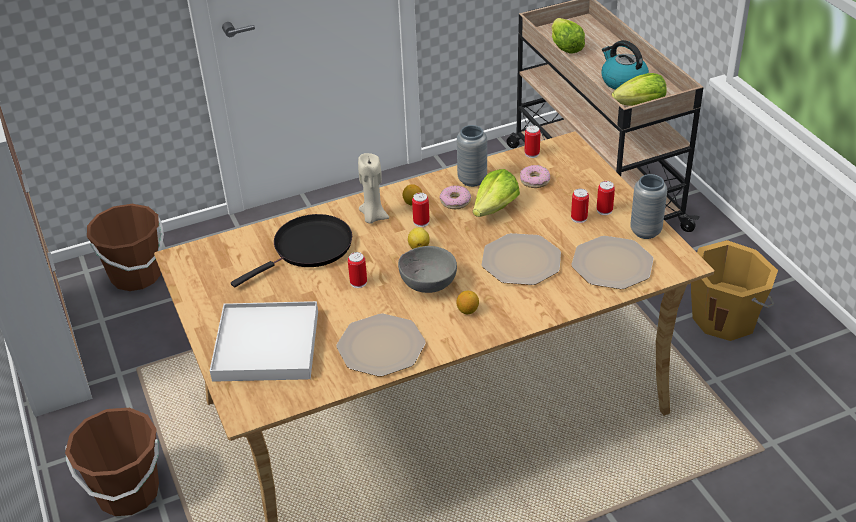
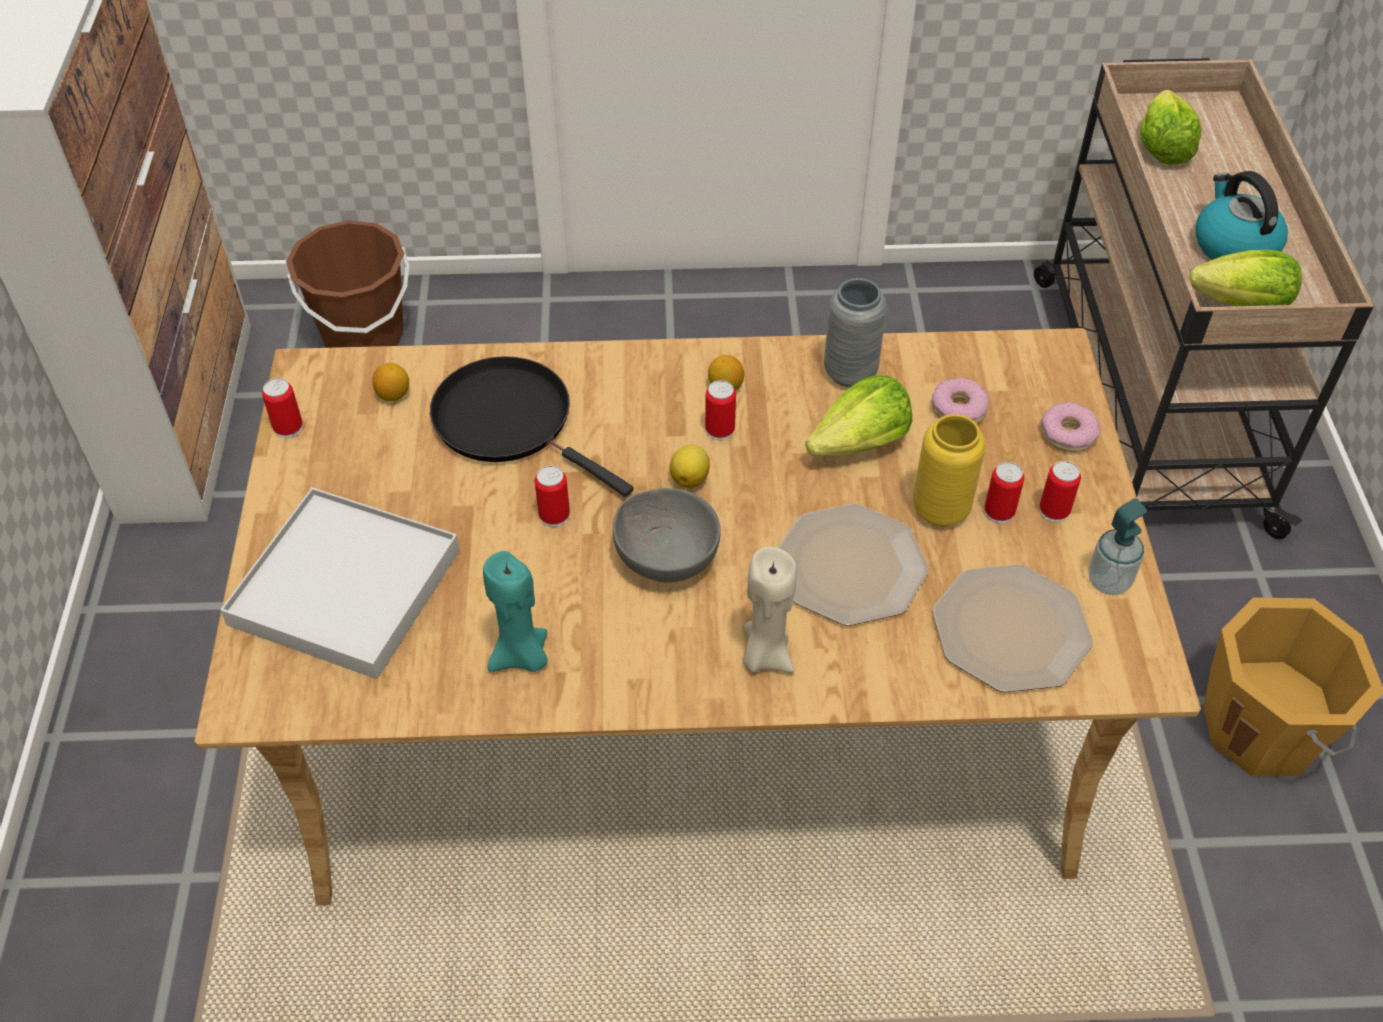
camera: 20 degrees right, 10 degrees up
(128, 492) = (179, 697): brown bucket -> none
(309, 249) = (510, 422): black frying pan -> black frying pan turned 120 degrees counterclockwise
(373, 217) = (646, 394): beige candle -> beige candle (765, 655)
(380, 347) = (522, 657): plate -> turquoise candle
(455, 201) = (798, 407): donut -> donut (1068, 434)
(467, 310) = (705, 636): lemon -> lemon (393, 395)
(532, 153) = (982, 351): can -> can (288, 427)
(550, 225) = (940, 510): none -> yellow vase
(645, 231) = (1108, 581): grey vase -> soap dispenser

